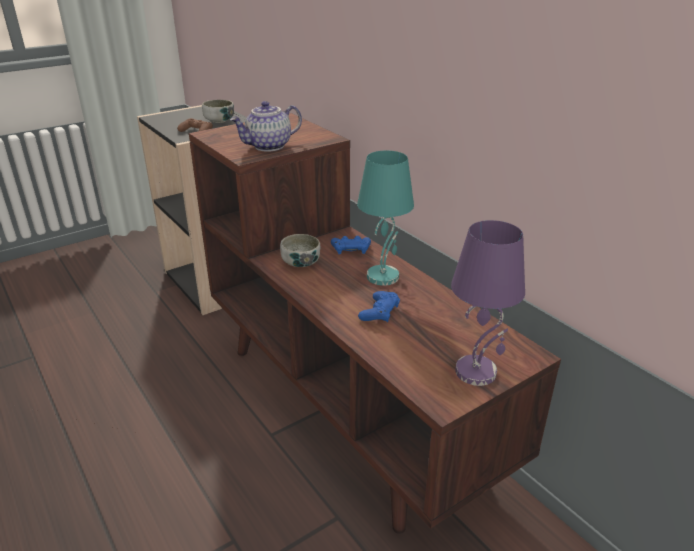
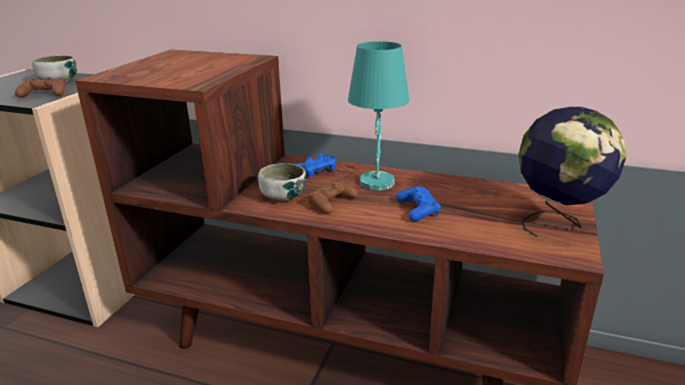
camera: 35 degrees left, 5 degrees down
(269, 146) = (204, 73): teapot -> none
(326, 281) = (331, 202): none -> brown game controller
(476, 371) = (558, 222): purple table lamp -> globe

